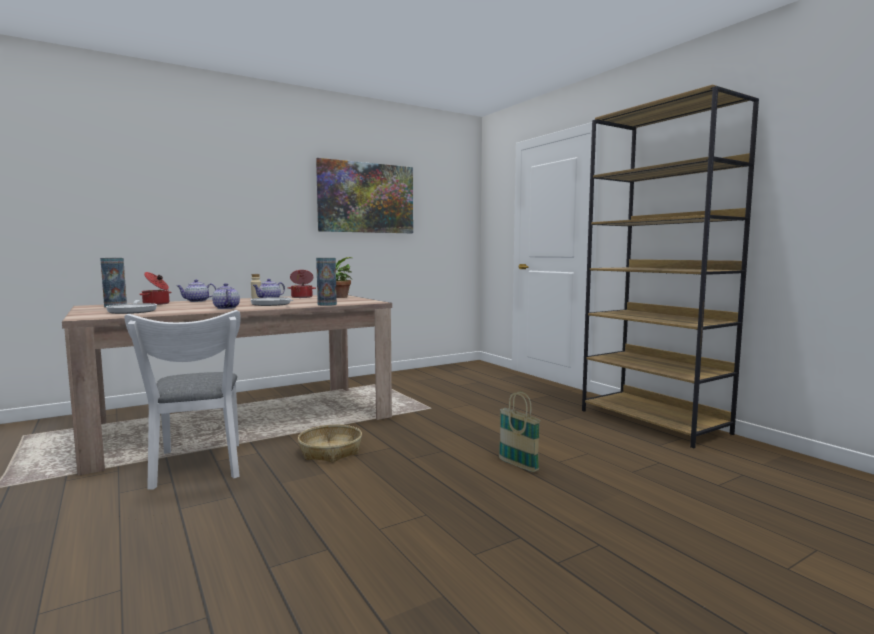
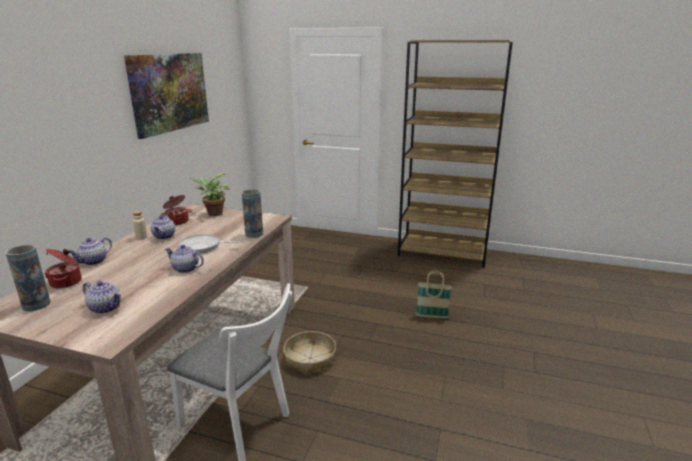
camera: 40 degrees left, 15 degrees up
(133, 311) = (106, 308): frying pan -> teapot

